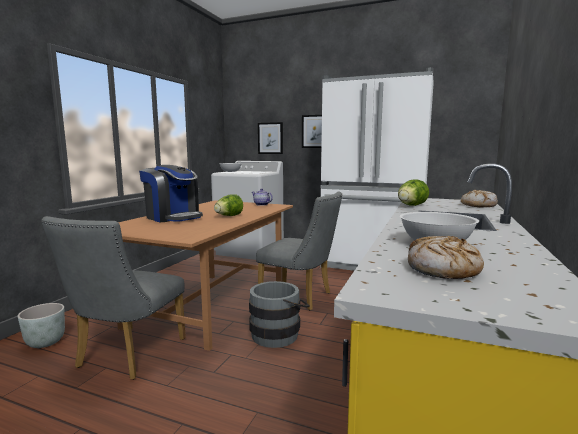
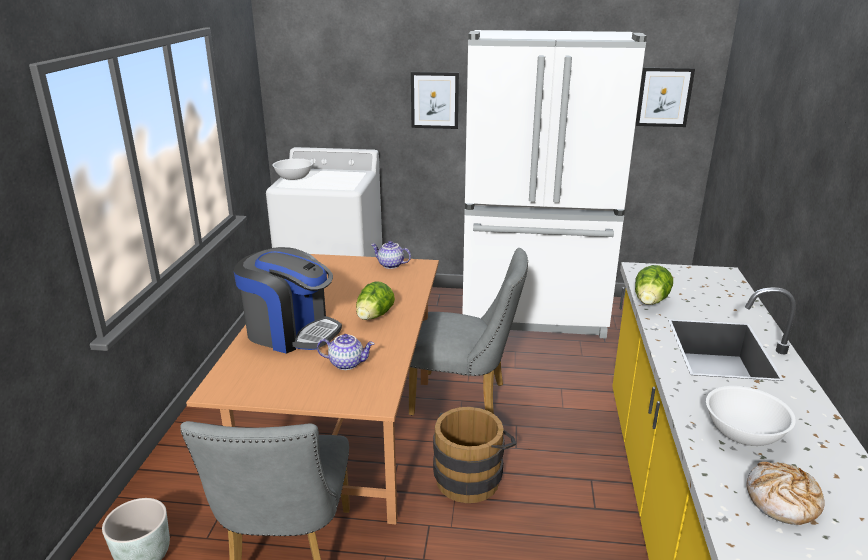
camera: 15 degrees left, 15 degrees up
(190, 227) = (347, 363): none -> teapot
(270, 138) = (353, 109): picture -> picture (664, 97)
(279, 334) = (471, 476): grey bucket -> brown bucket
(478, 205) = (727, 290): bread -> none

